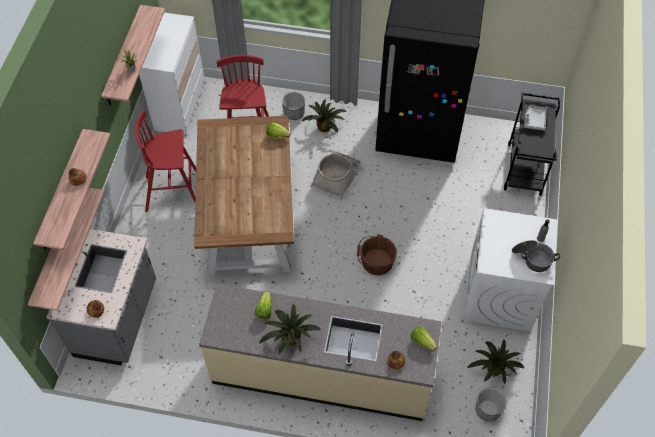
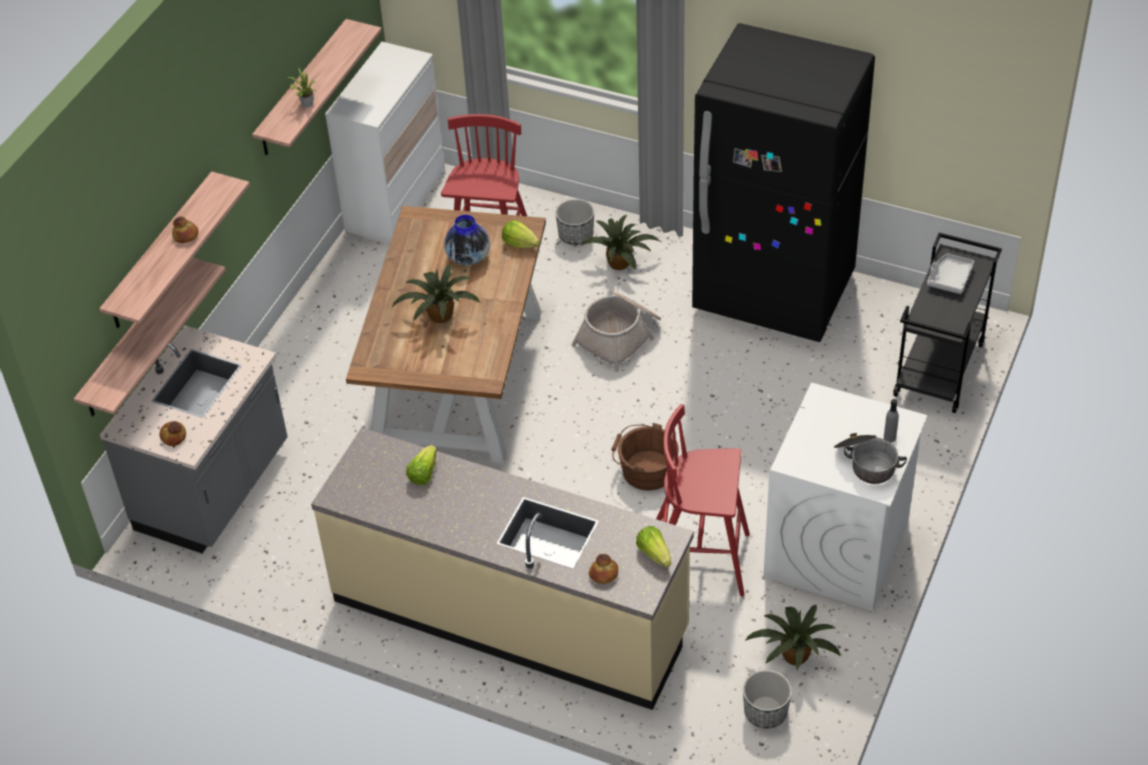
camera: 15 degrees right, 10 degrees down
(174, 192) = (351, 323): red stool -> red stool (700, 561)
(248, 149) = (468, 257): none -> vase
(290, 339) = (450, 518): potted plant -> potted plant (438, 316)

